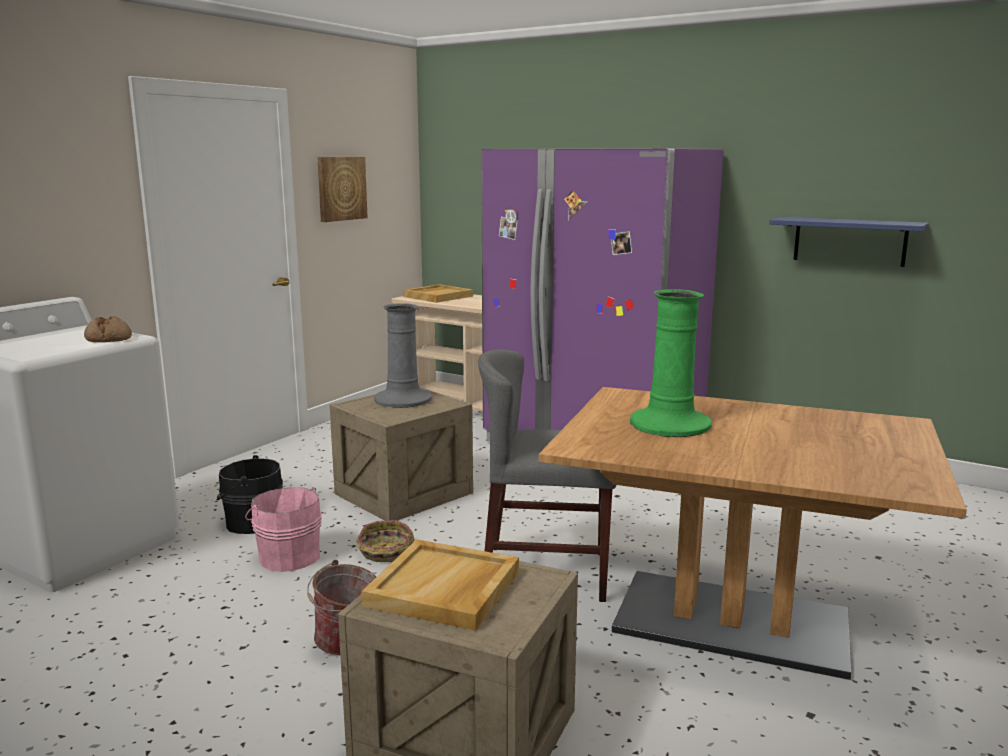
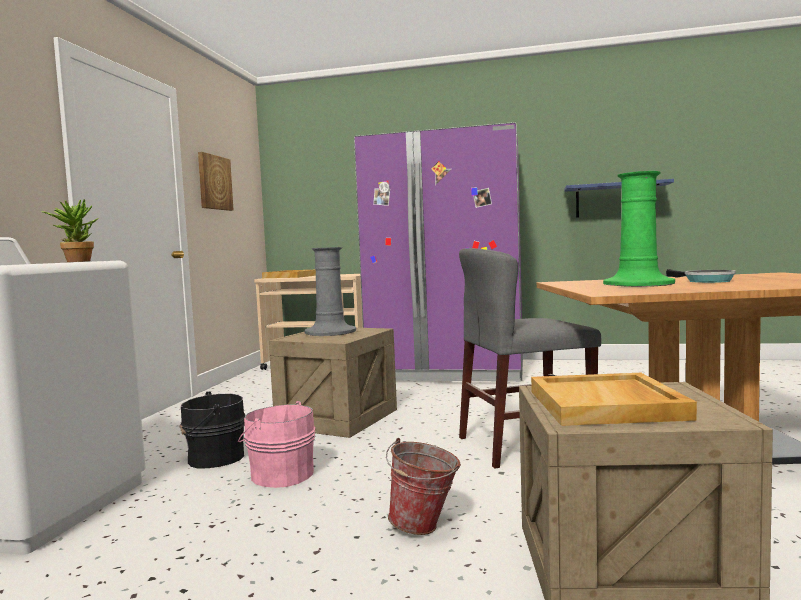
camera: 20 degrees left, 10 degrees down
(108, 339) = (75, 261): bread -> potted plant
(385, 552) = (371, 456): basket -> none
(757, 432) = (705, 281): none -> frying pan

